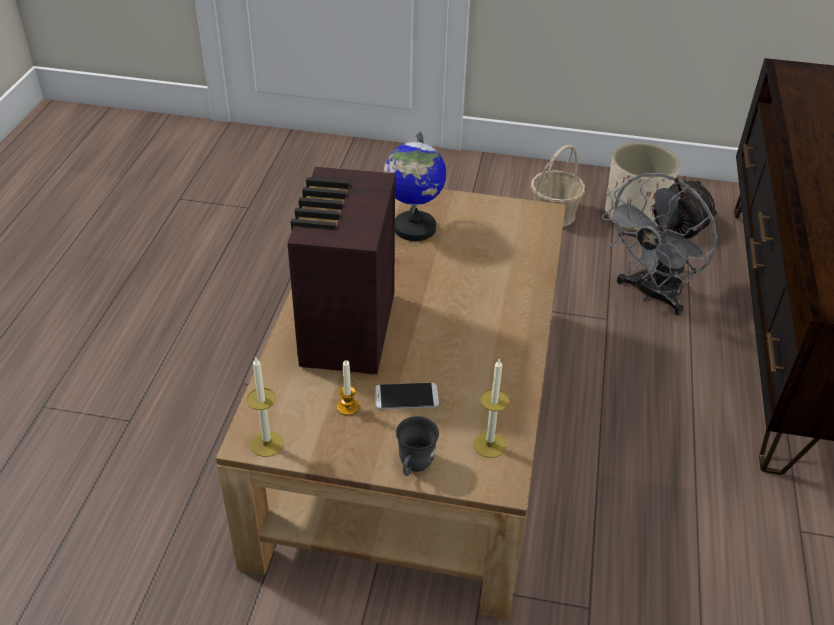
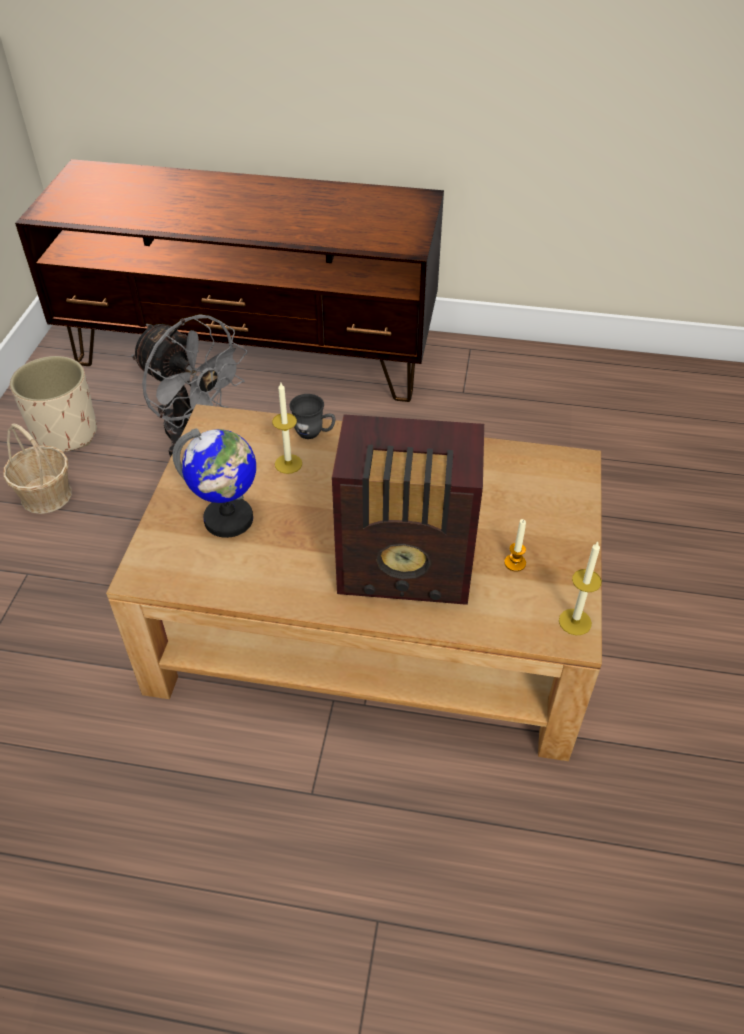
camera: 90 degrees left, 5 degrees up
(406, 397) = (493, 521): phone -> none
(413, 467) = (576, 515): grey mug -> grey mug (314, 433)
(489, 445) = (540, 468): candle -> candle (288, 464)

